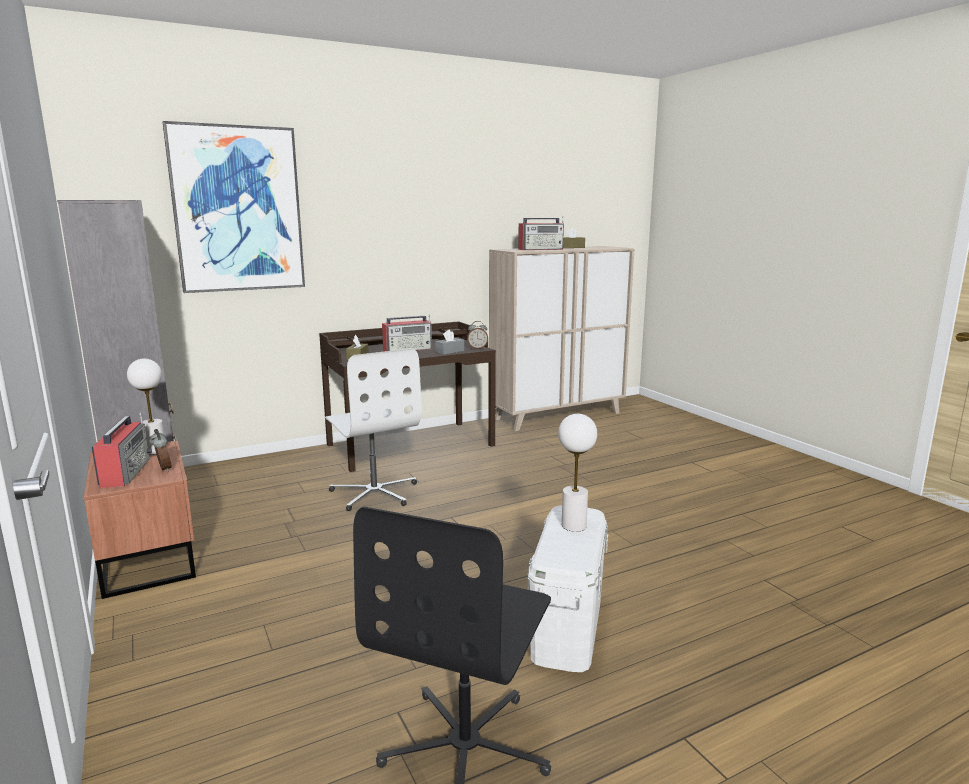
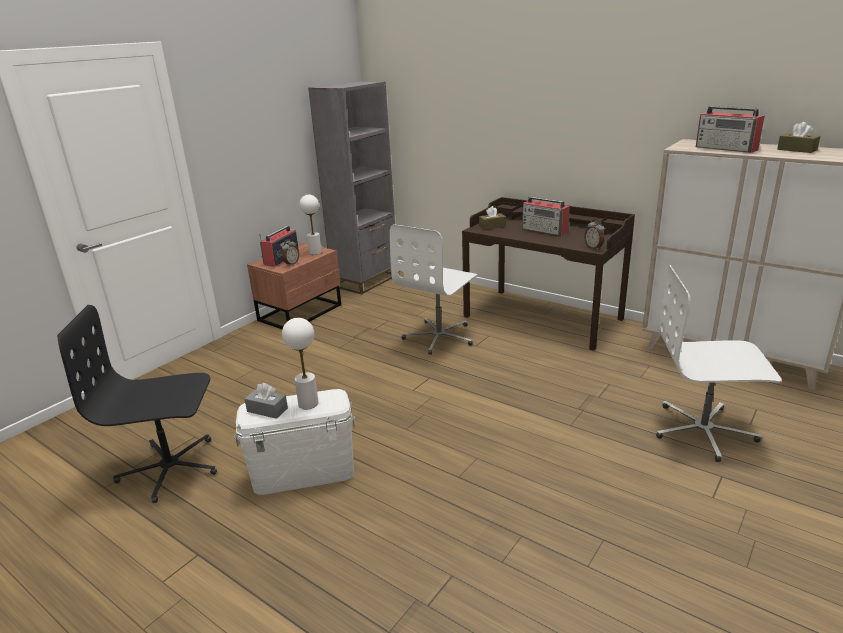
camera: 65 degrees right, 10 degrees up
(125, 472) = (281, 259): radio -> radio turned 150 degrees clockwise
(237, 209) = (452, 86): picture -> none
(449, 351) = (563, 243): grey tissue box -> grey tissue box (267, 410)
(639, 450) = (703, 431): none -> white office chair

